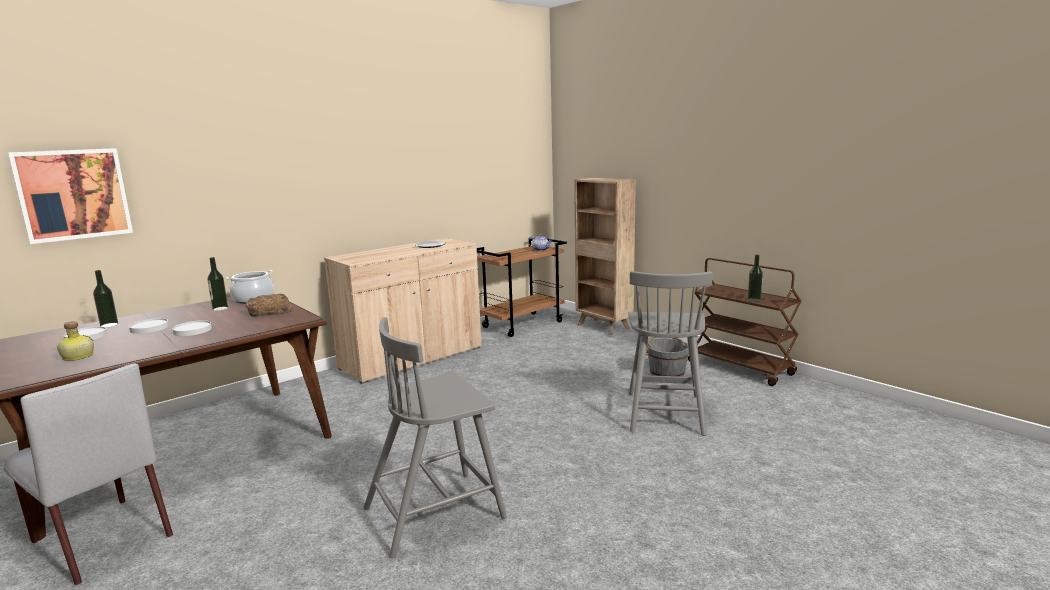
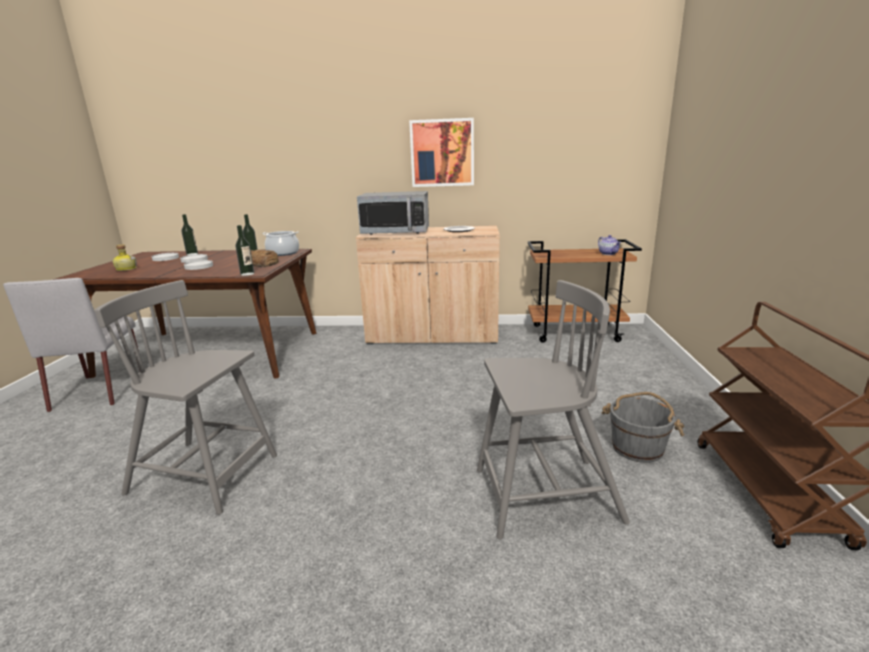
camera: 45 degrees right, 5 degrees up
(73, 194) = (194, 160): picture -> picture (442, 153)
(374, 255) = (396, 232): none -> microwave
(604, 327) = (658, 363): brown bookcase -> none
(664, 412) = (543, 496): grey chair -> grey chair turned 150 degrees counterclockwise
(754, 300) = (791, 391): bottle -> bottle (247, 274)

